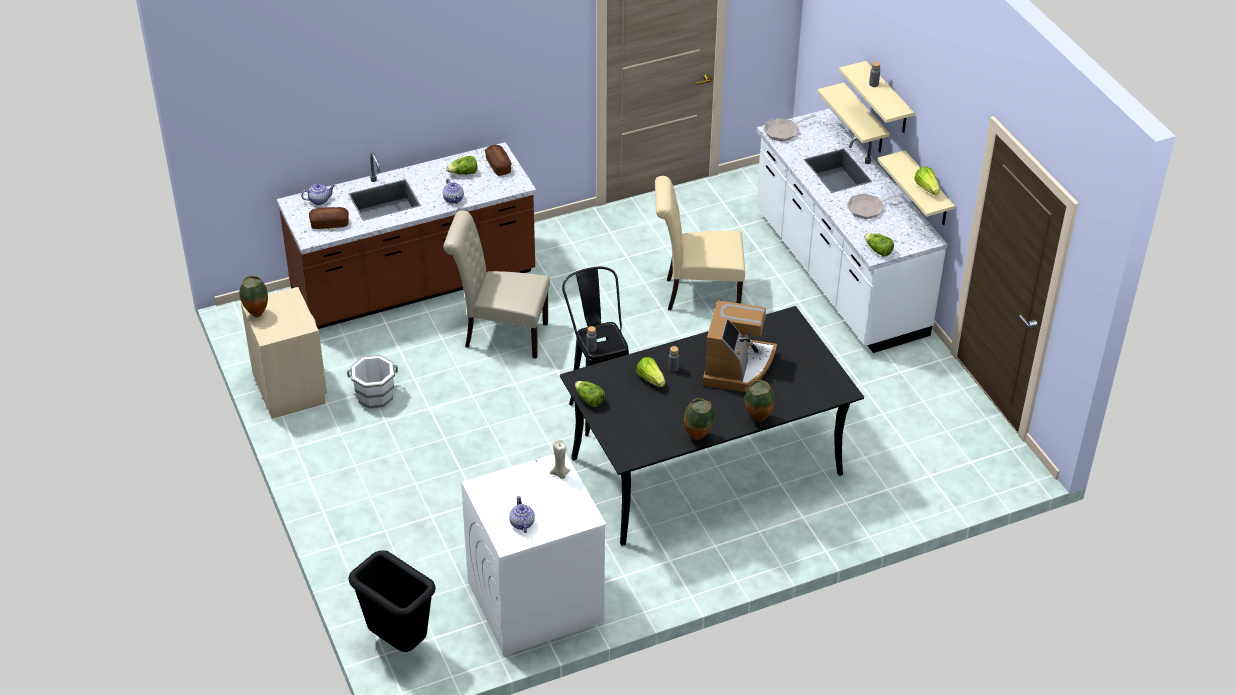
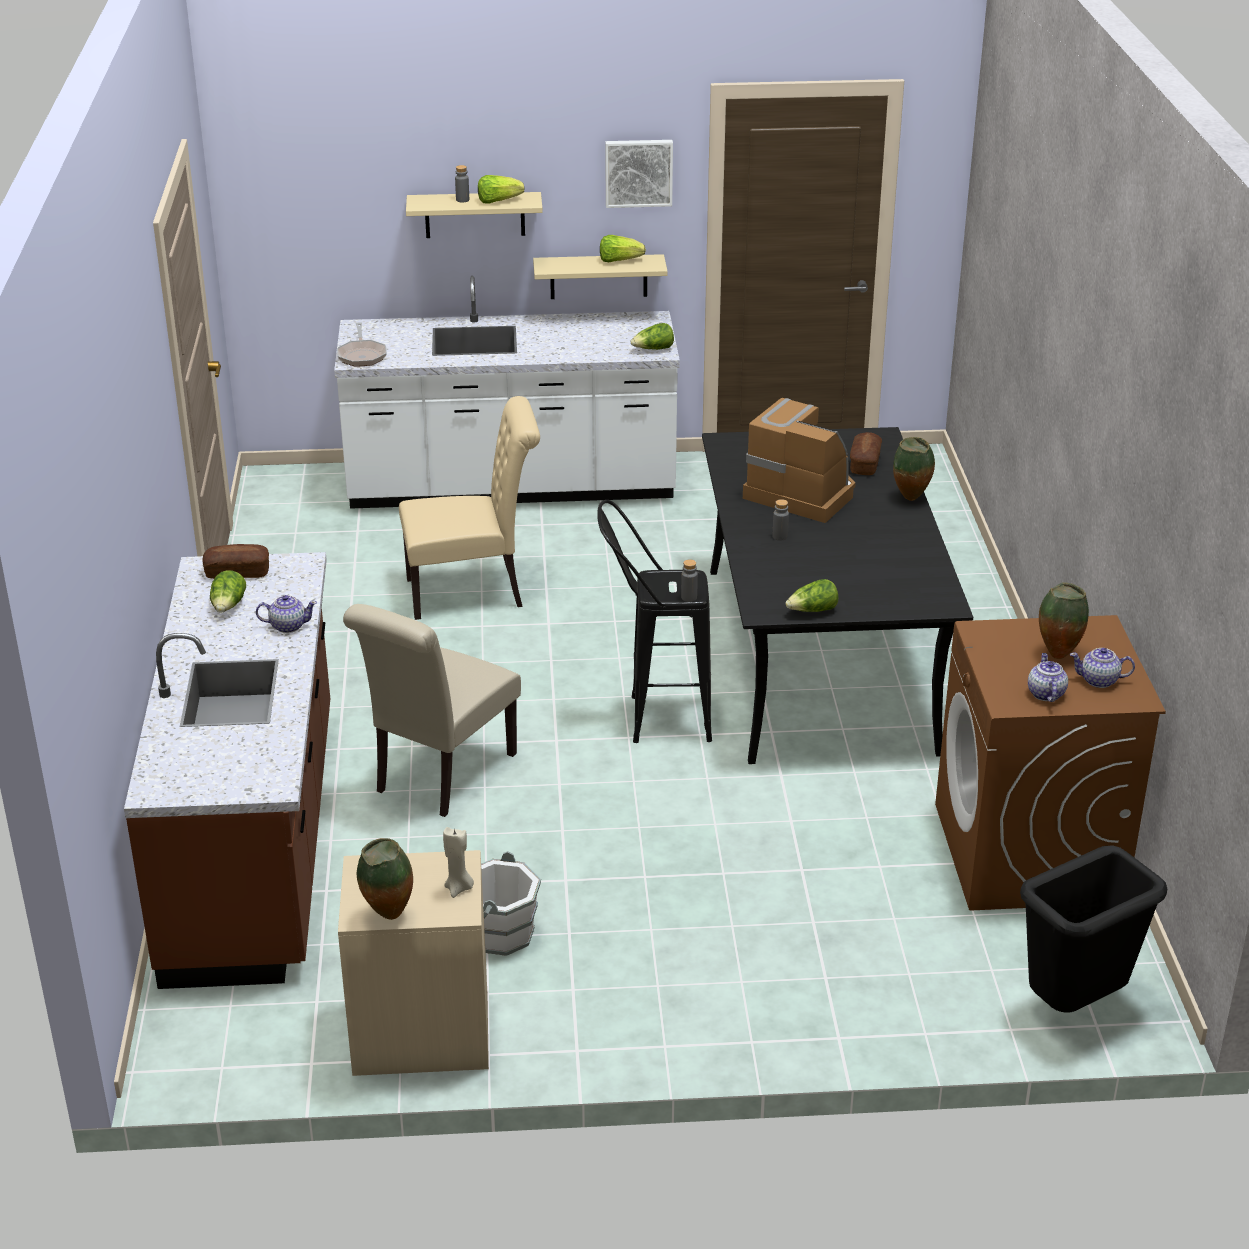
camera: 70 degrees left, 10 degrees down
(319, 200) = (172, 760): teapot -> teapot (1045, 693)
(329, 224) = (250, 759): bread -> bread (864, 463)
(534, 602) = (1029, 854): white washing machine -> brown washing machine
(560, 474) = (1005, 632): beige candle -> beige candle (459, 888)
(651, 379) = (793, 557): lettuce -> lettuce (498, 201)
(697, 294) = (473, 592): beige chair -> beige chair turned 120 degrees counterclockwise
(698, 437) = (926, 545): vase -> vase (1057, 654)
(865, 120) = (426, 281): beige shelf -> none
(868, 208) = (567, 338): frying pan -> none
(953, 142) = (638, 172): none -> picture

